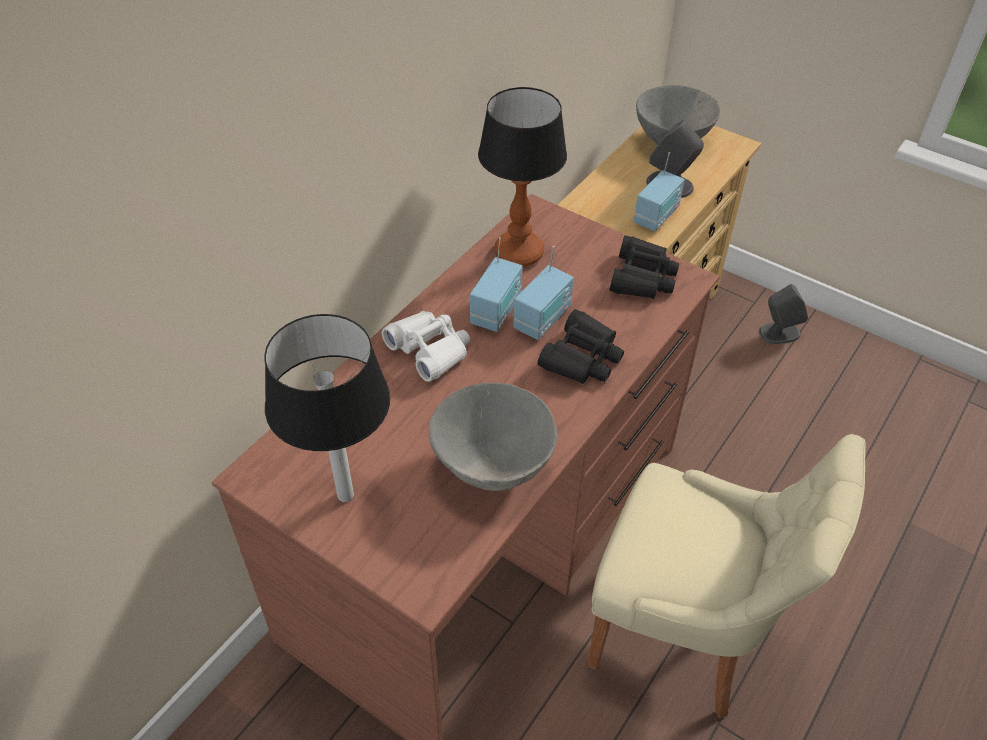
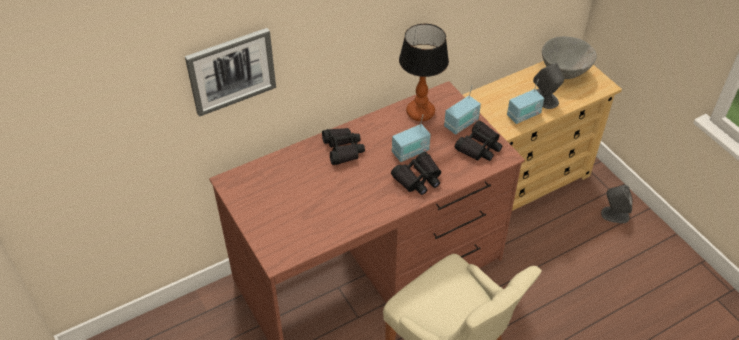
camera: 25 degrees right, 0 degrees up
(216, 252) = (231, 71): none -> picture
(344, 495) = (264, 205): table lamp -> none
(430, 350) = (343, 149): white binoculars -> black binoculars
(492, 467) = (339, 216): grey bowl -> none
(496, 311) = (389, 140): radio -> radio (461, 124)

